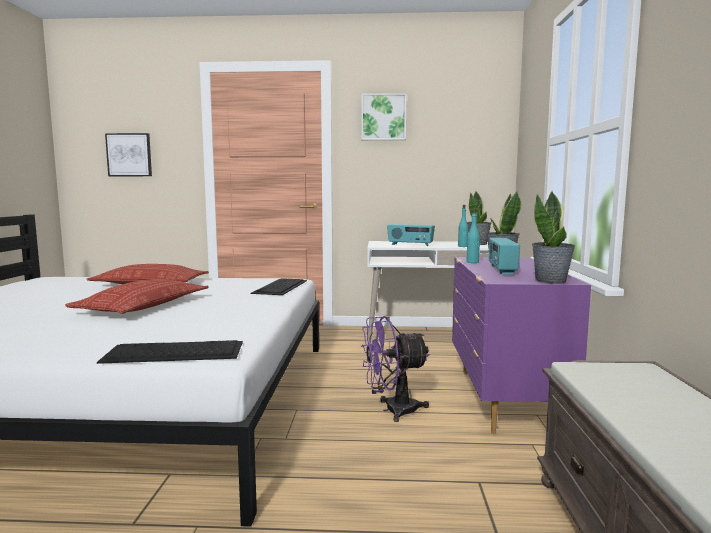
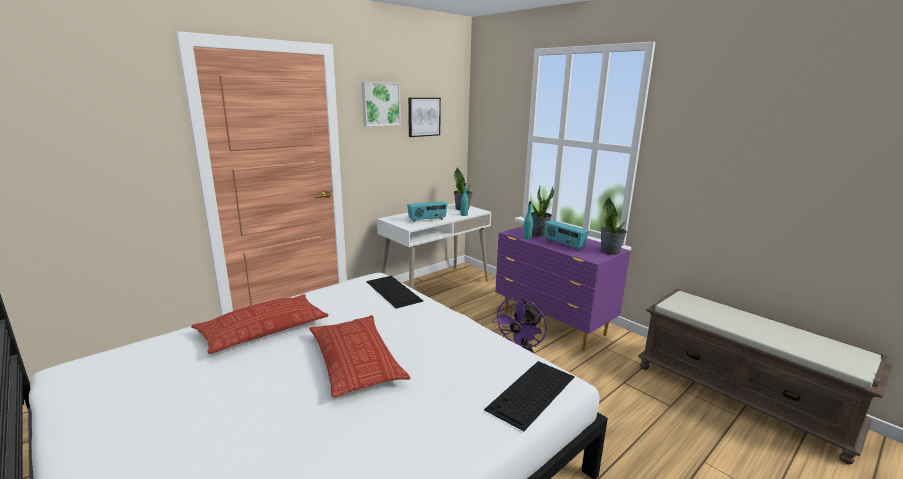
camera: 45 degrees left, 10 degrees up
(129, 155) = (76, 158): picture -> picture (423, 117)

